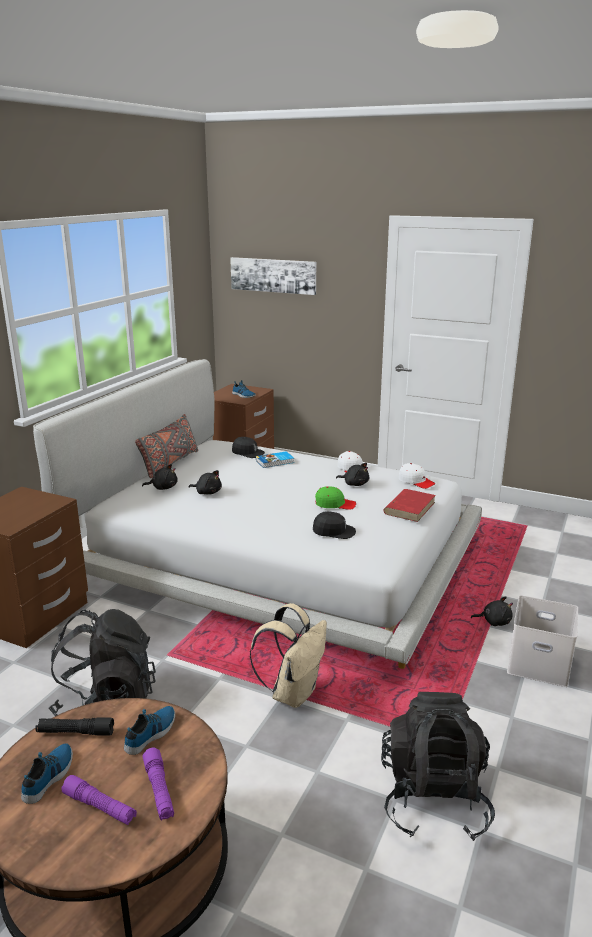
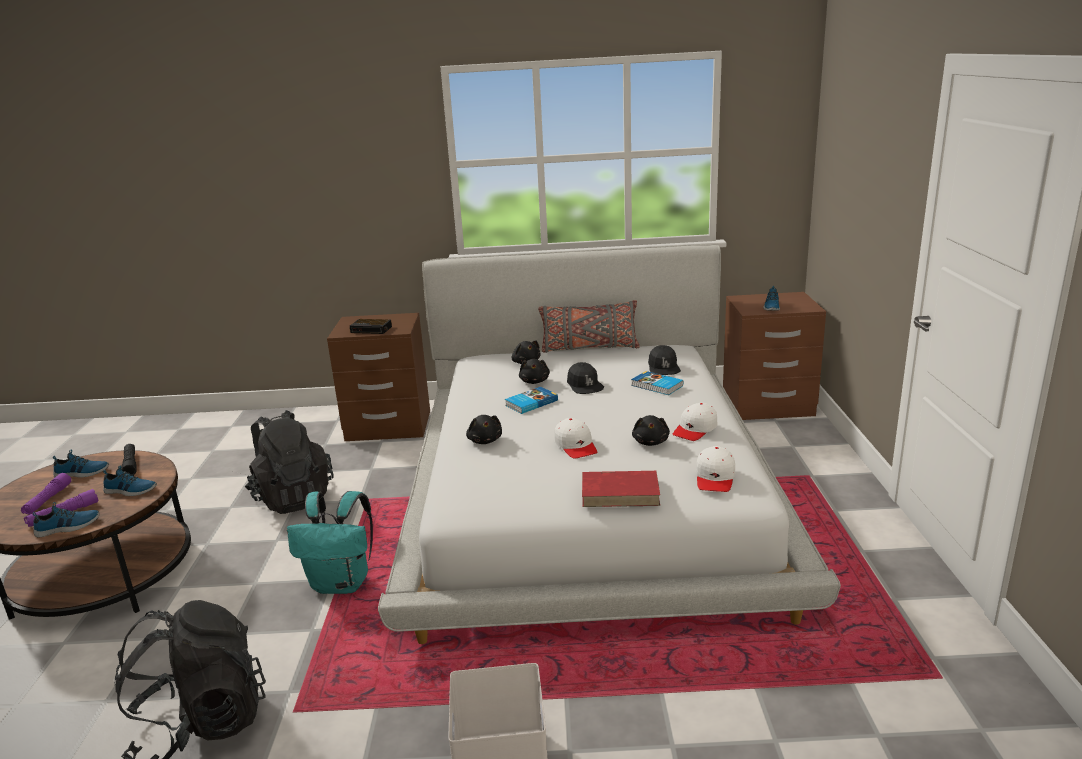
camera: 65 degrees right, 0 degrees up
(30, 512) = (372, 329): none -> alarm clock
(198, 784) = (68, 527): none -> shoe
(245, 502) = (530, 403): none -> book
(273, 275) = (850, 146): picture -> none
(293, 692) = (342, 583): beige backpack -> turquoise backpack
(334, 531) = (503, 463): black cap -> black cap (584, 385)
(335, 504) = (576, 446): green cap -> white cap
(494, 621) = (581, 700): black plush toy -> black plush toy (485, 440)

